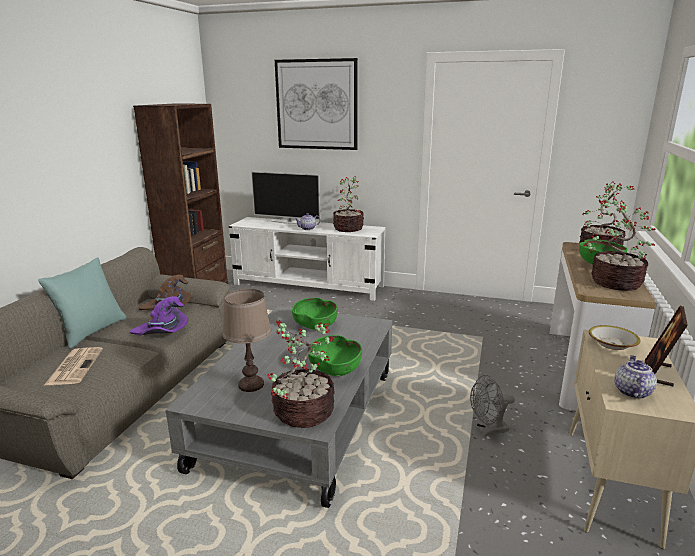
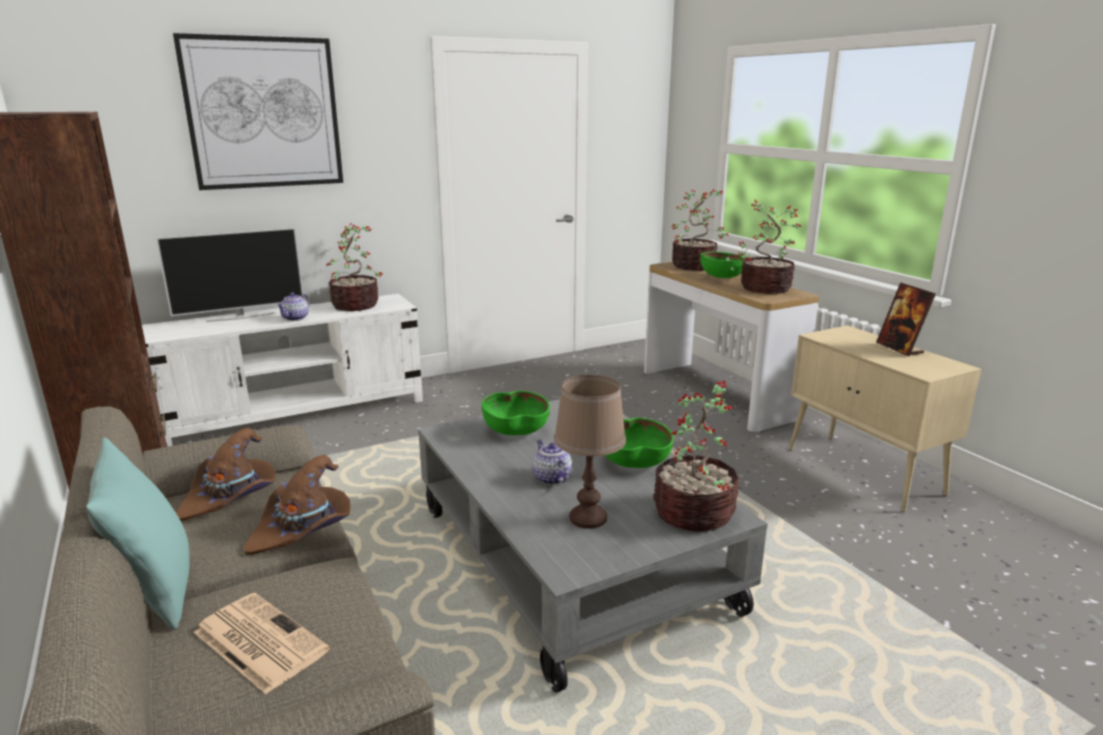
camera: 45 degrees left, 0 degrees up
(162, 332) = (303, 529): purple hat -> brown hat
(488, 430) = (738, 476): grey fan -> none
(612, 344) = (837, 338): bowl -> none
(631, 391) = (915, 365): teapot -> teapot (551, 478)

